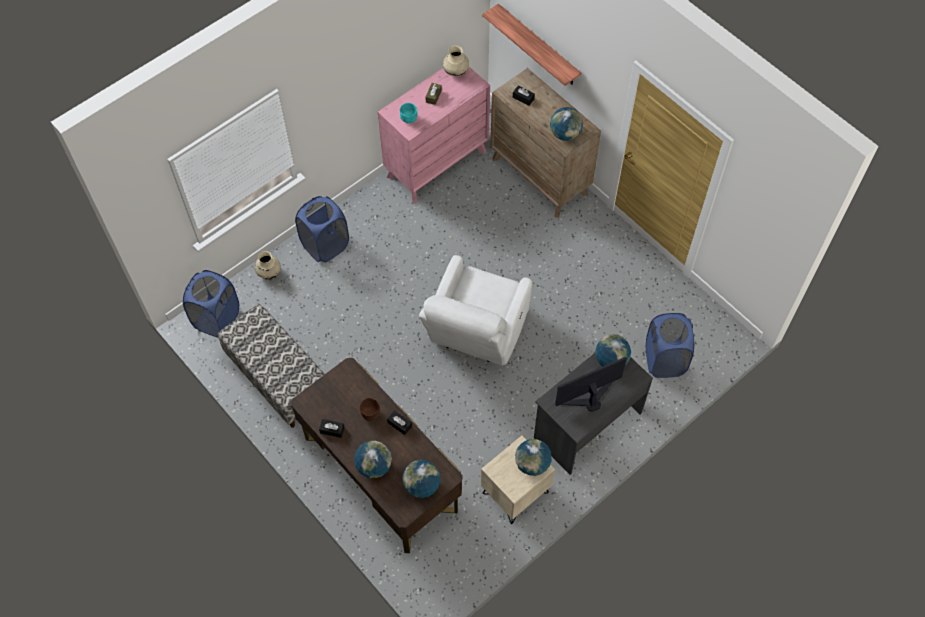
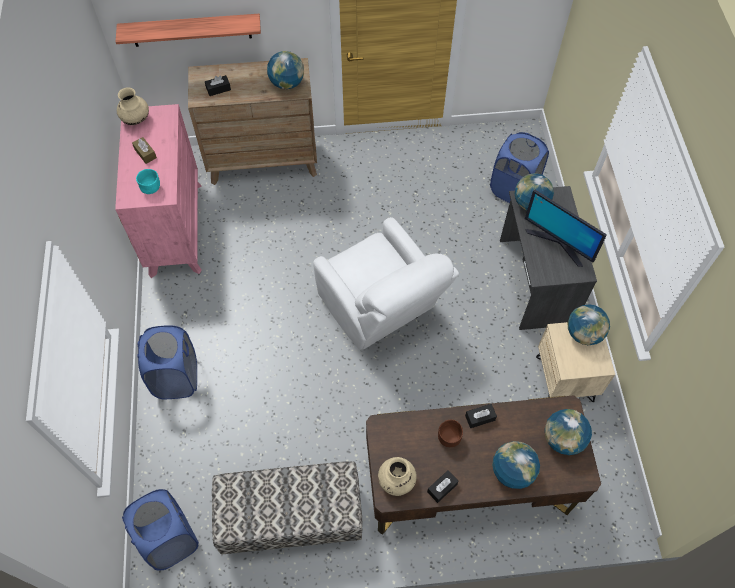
camera: 55 degrees left, 0 degrees up
(269, 273) = (161, 451): beige vase -> beige vase (396, 481)
(589, 398) = (558, 243): monitor -> monitor turned 60 degrees counterclockwise

